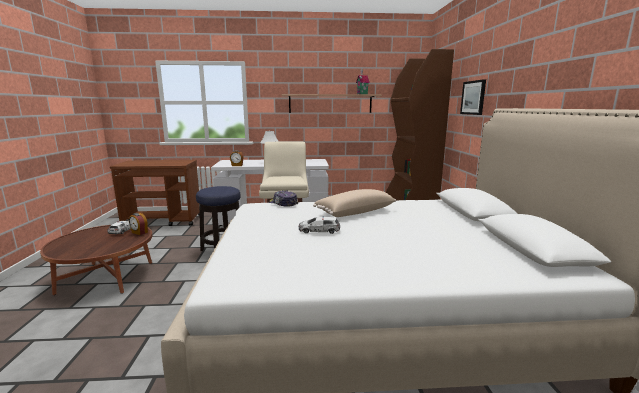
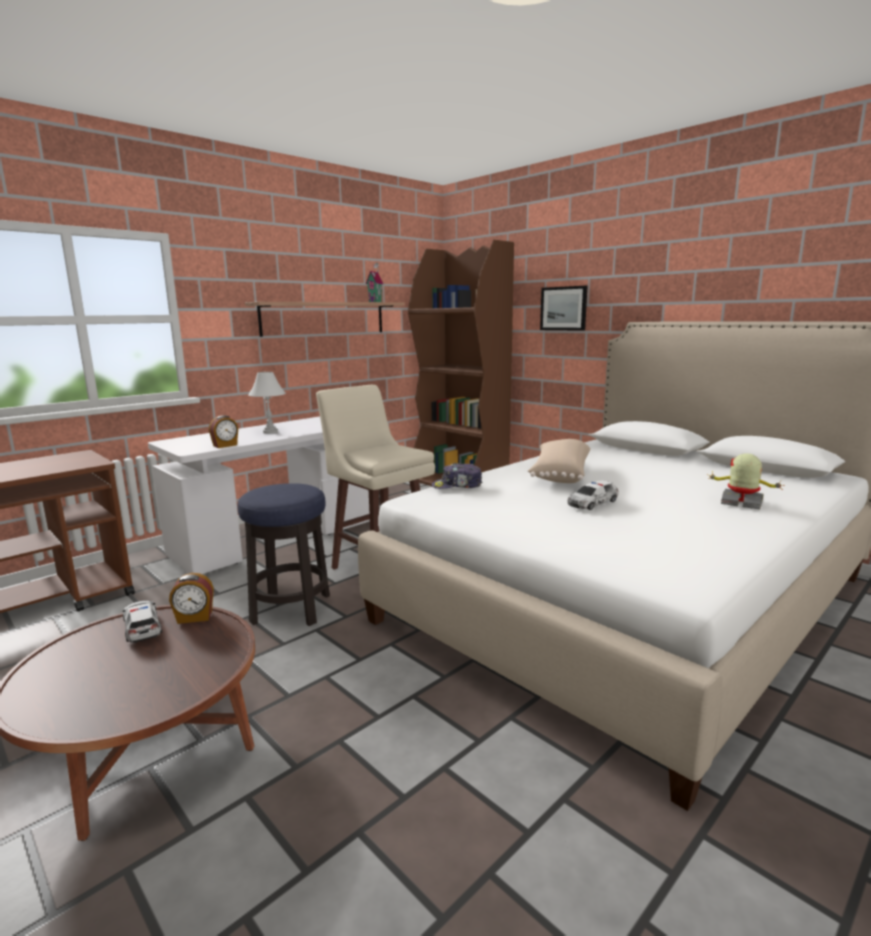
camera: 40 degrees left, 0 degrees up
(413, 261) = (741, 503): none -> toy robot

